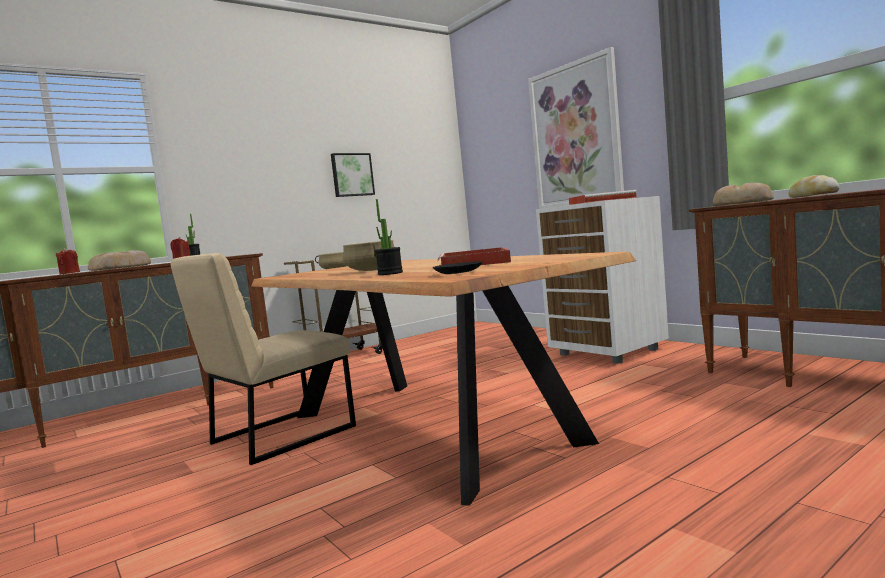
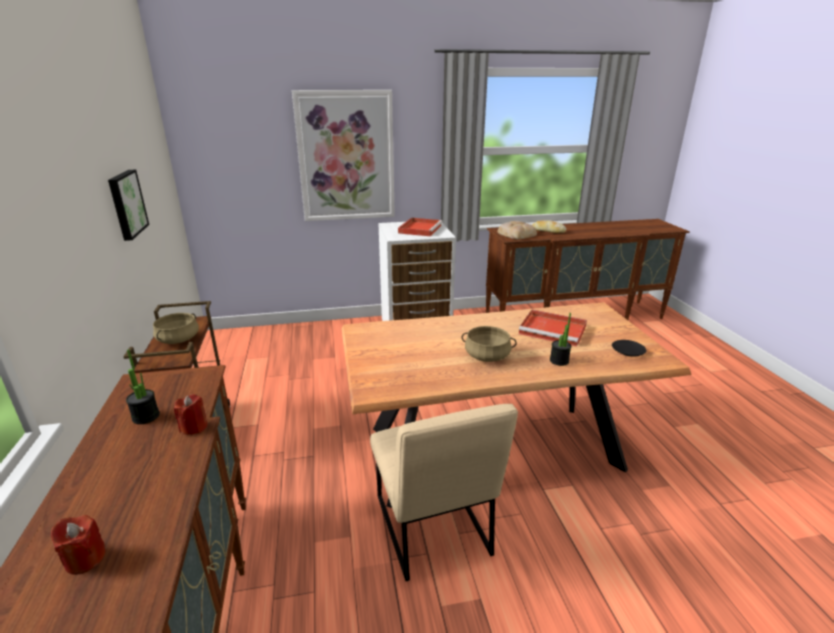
camera: 65 degrees left, 20 degrees up
(122, 267) = (100, 491): bread -> none

